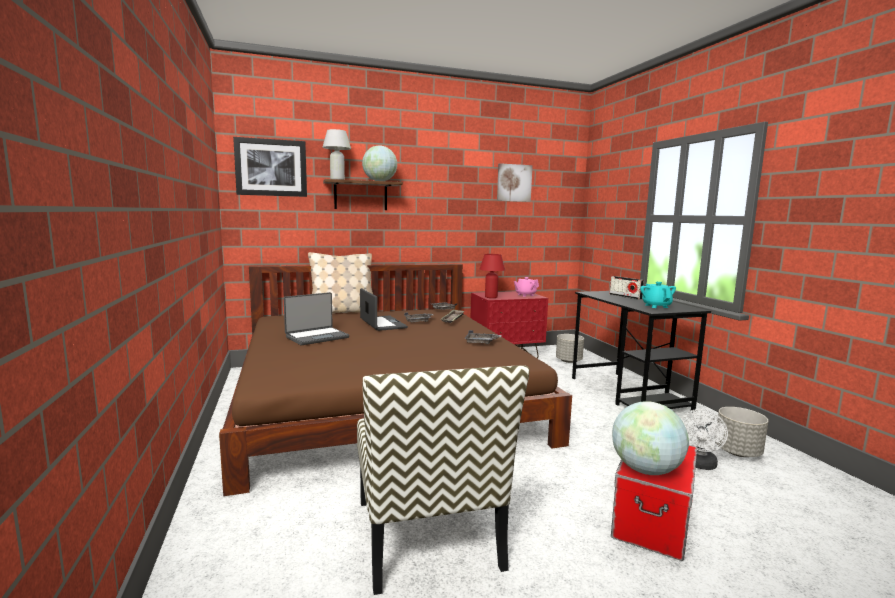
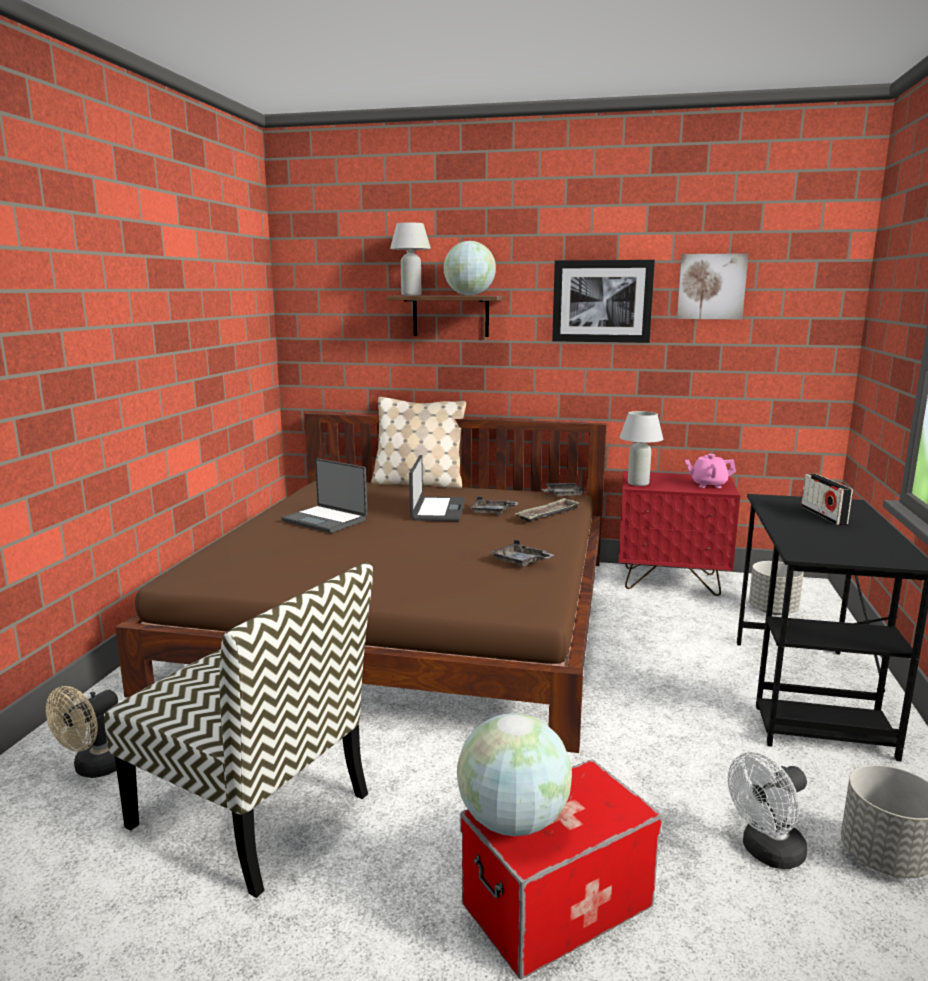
camera: 30 degrees right, 5 degrees up
(263, 551) = (94, 768): none -> beige fan
(271, 167) = (333, 280): picture -> picture (602, 301)
(316, 337) = (326, 520): laptop -> laptop turned 45 degrees clockwise
(428, 535) = (254, 811): chair -> chair turned 75 degrees counterclockwise
(491, 297) = (638, 483): red table lamp -> white table lamp
(656, 306) = (837, 545): turquoise teapot -> none

